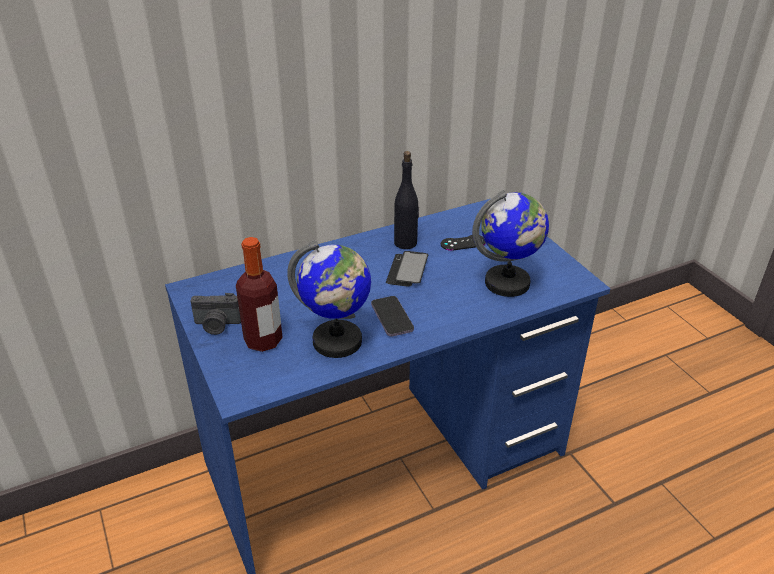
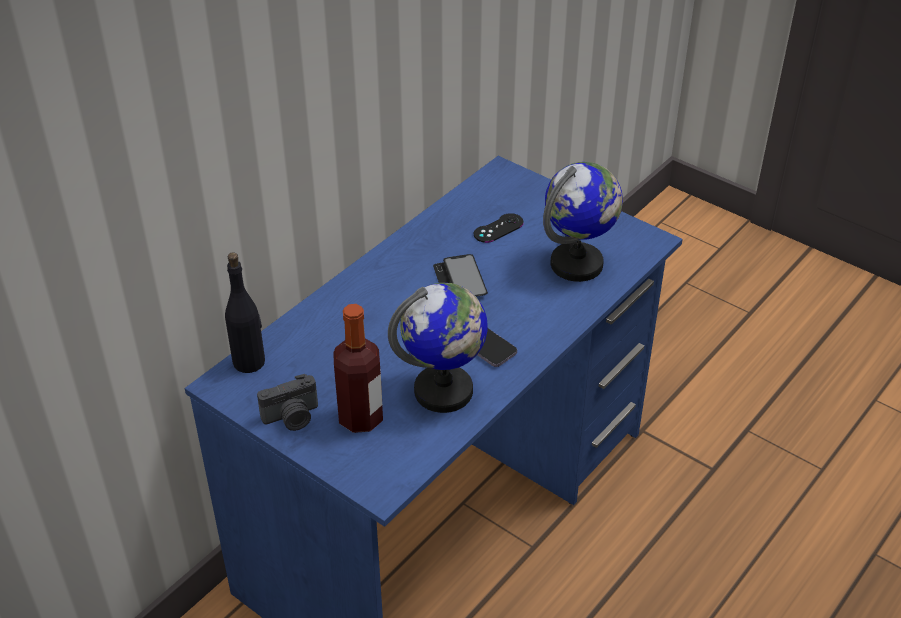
camera: 25 degrees left, 5 degrees up
(406, 243) = (434, 247): black bottle -> black bottle (249, 362)

